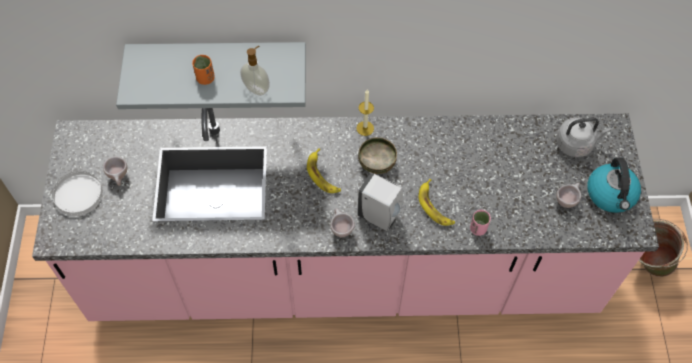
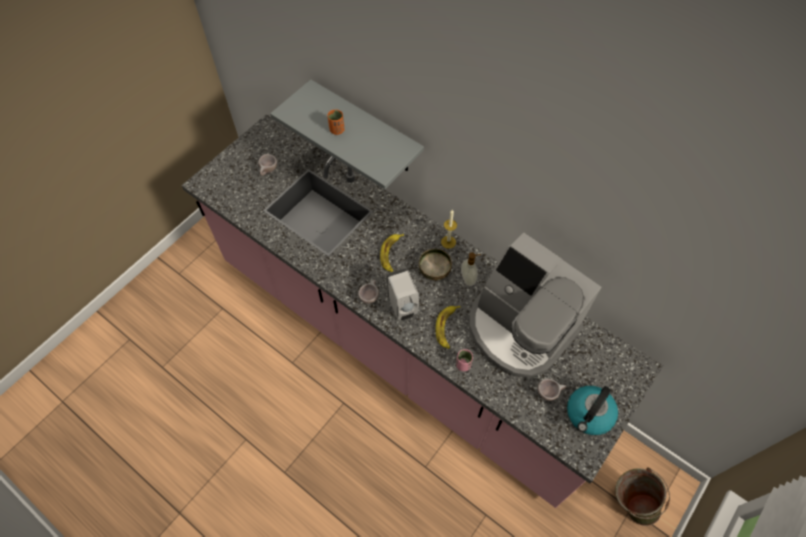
camera: 40 degrees right, 0 degrees up
(78, 194) = (237, 166): white plate -> none
(257, 88) = (362, 157): soap dispenser -> soap dispenser (468, 279)
(495, 162) = (520, 328): none -> coffee machine
(576, 144) = (596, 358): grey kettle -> none

